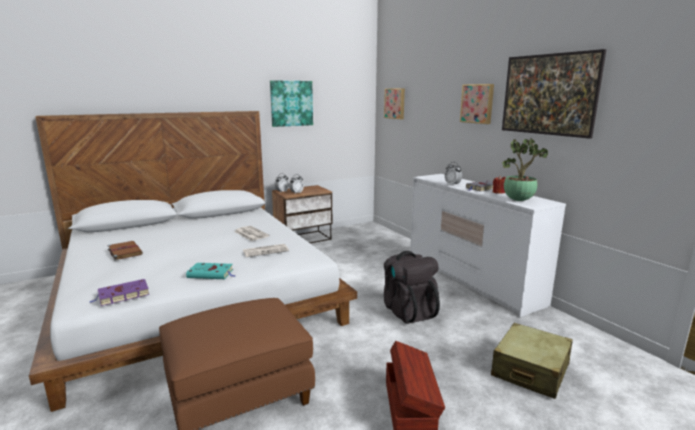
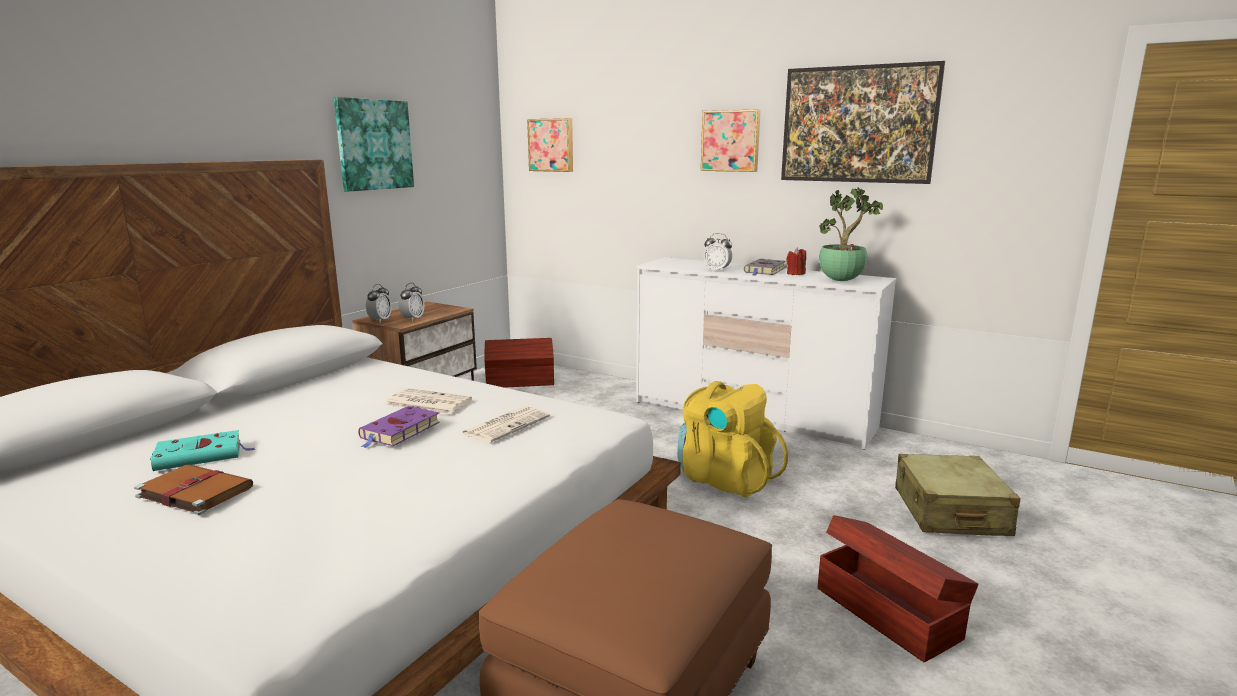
camera: 30 degrees left, 0 degrees up
(122, 295) = (348, 576): purple book -> purple book (399, 431)
(212, 274) = (471, 486): turquoise book -> turquoise book (202, 455)
(362, 235) = (521, 382): none -> brown storage box
(408, 310) = (724, 479): black backpack -> yellow backpack

